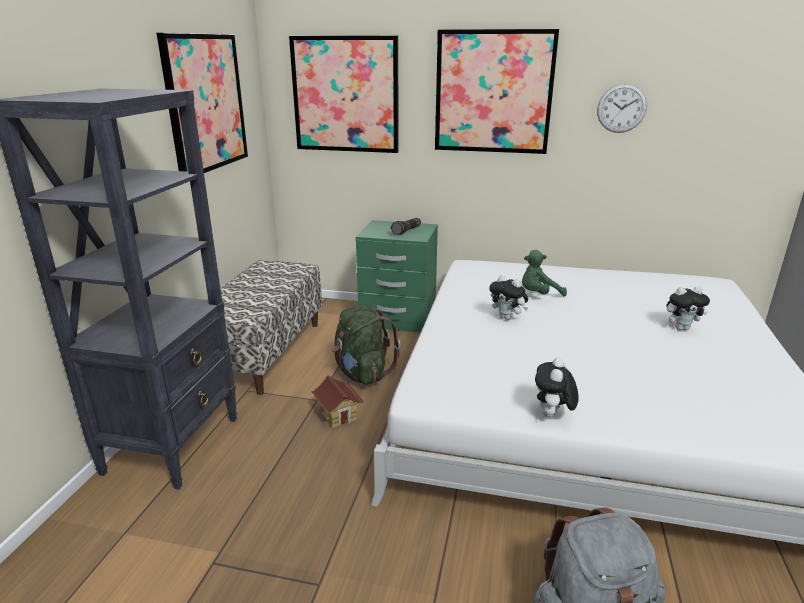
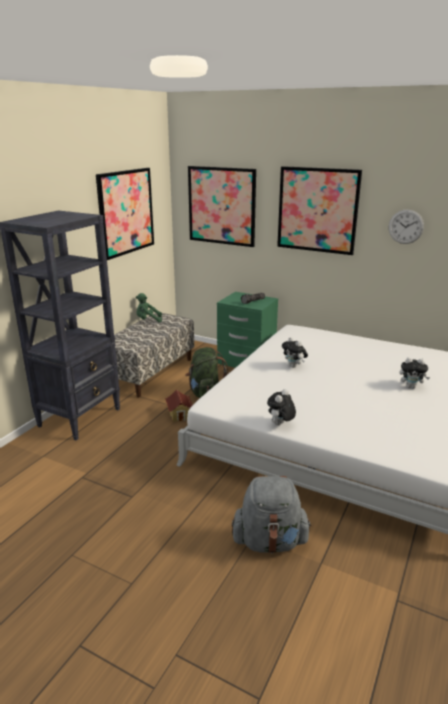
camera: 15 degrees right, 0 degrees up
(538, 295) = (327, 354): green plush toy -> green plush toy (148, 320)

